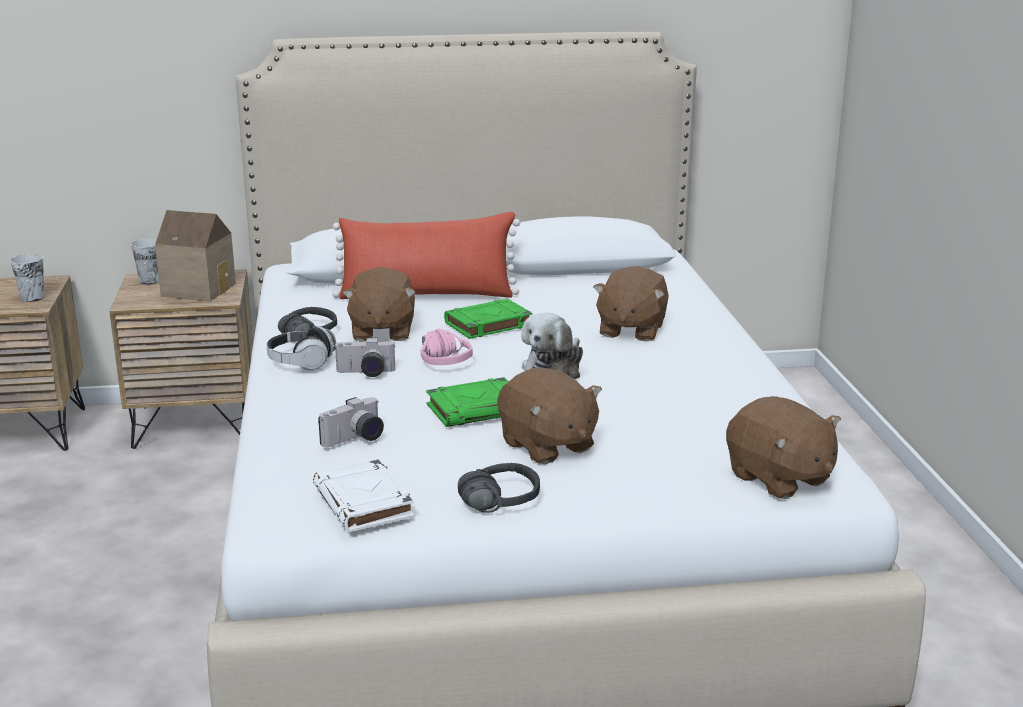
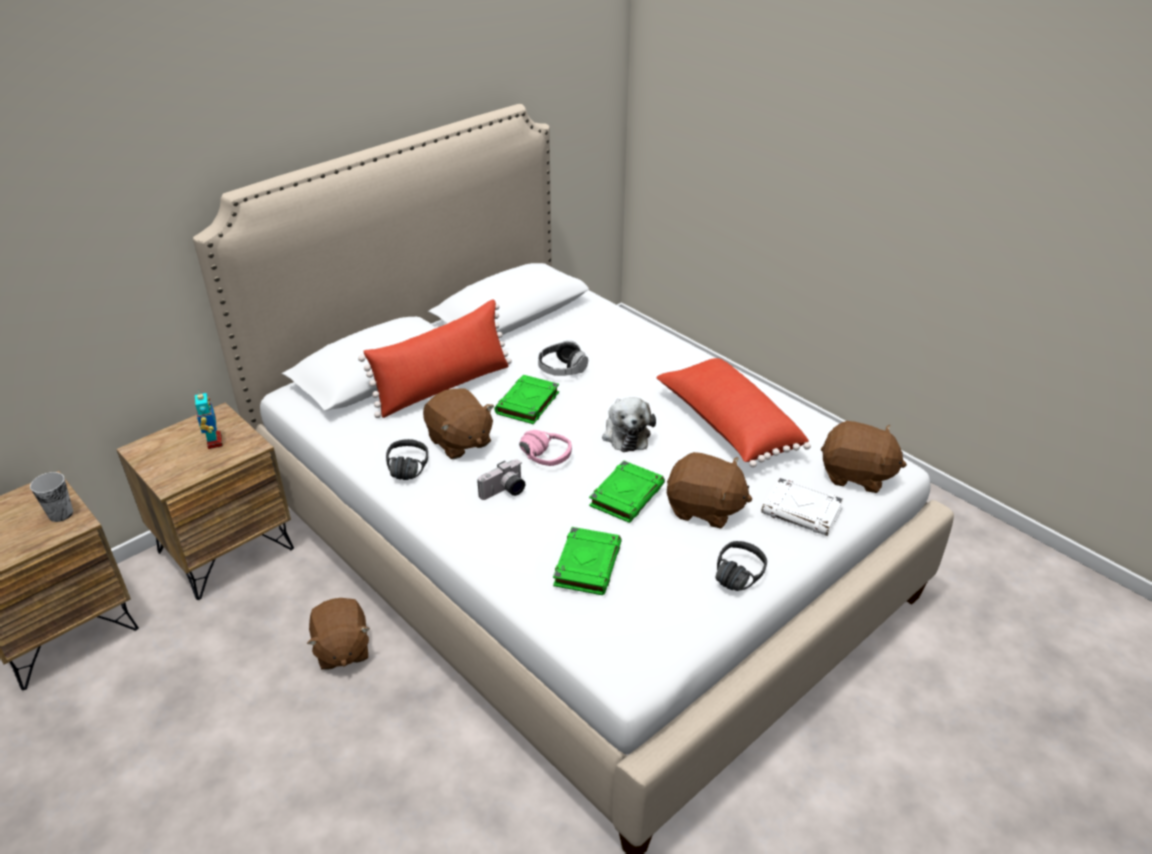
camera: 35 degrees left, 15 degrees up
(150, 281) = (153, 449): cup -> none
(200, 289) = (214, 441): toy house -> toy robot
(301, 363) = (442, 501): headphones -> headphones (562, 369)
(356, 439) = (587, 564): camera -> green book
(364, 503) = (666, 621): white book -> white book (802, 511)
(630, 330) = (625, 371): brown plush toy -> brown plush toy (341, 649)
(679, 397) = (727, 426): none -> red pillow

